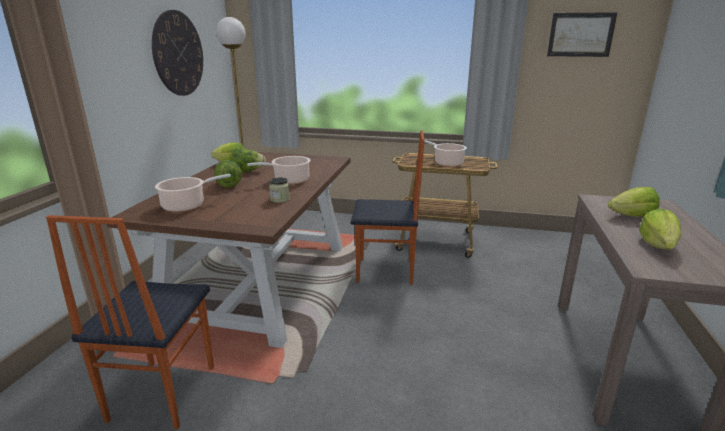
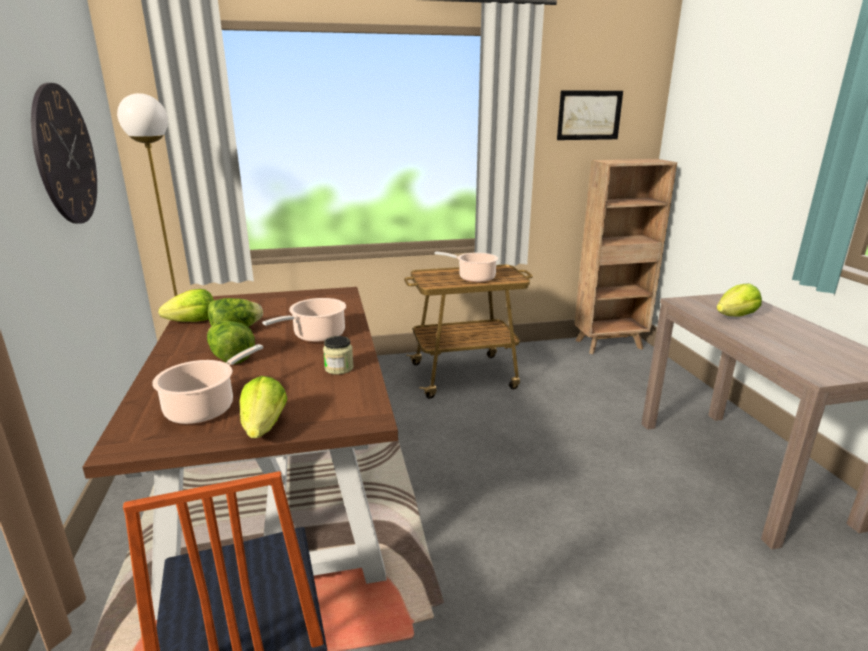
camera: 25 degrees left, 0 degrees up
(386, 272) = (436, 430): chair -> none
(583, 242) = (610, 344): none -> brown bookcase
(658, 246) = (794, 346): lettuce -> lettuce (264, 427)

